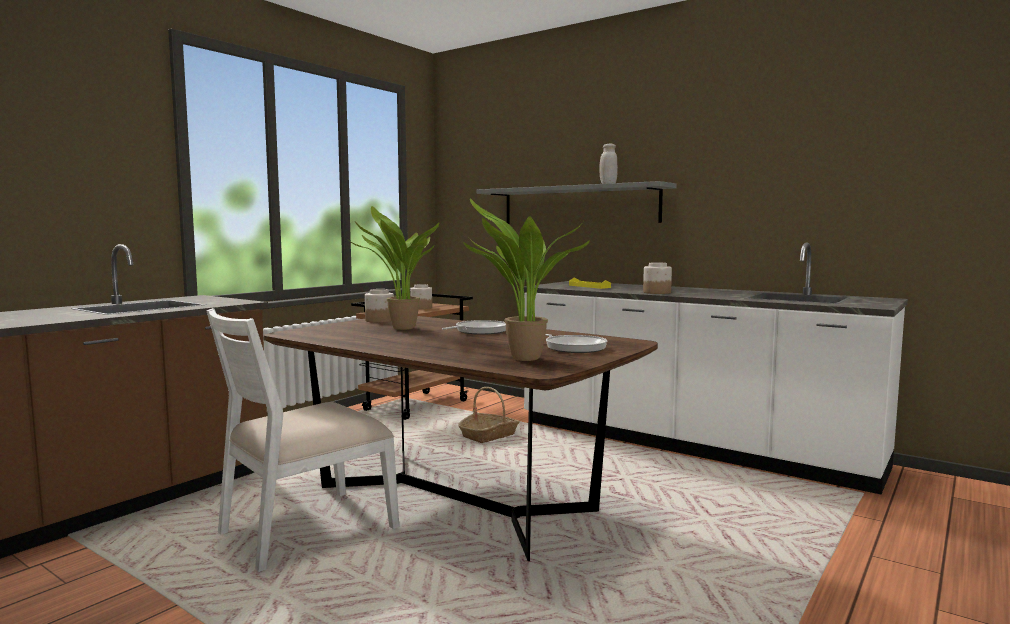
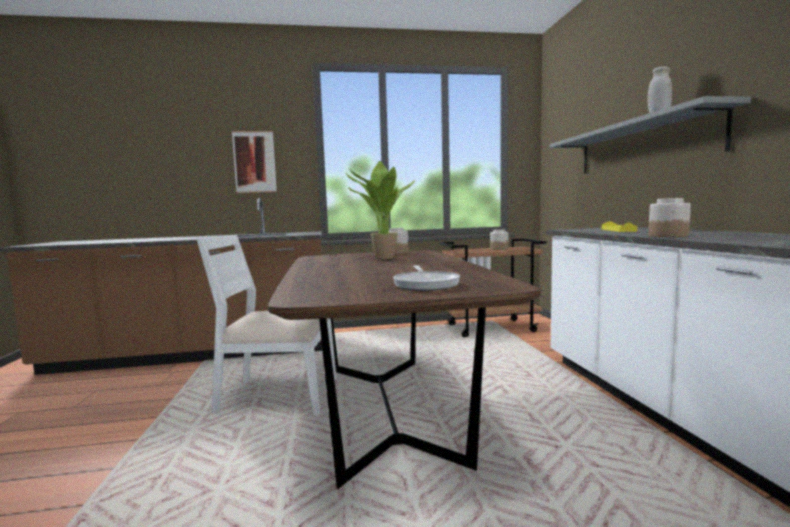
camera: 45 degrees right, 0 degrees up
(72, 177) = (254, 162): none -> picture
(479, 331) = (421, 264): frying pan -> none
(489, 436) = (504, 365): basket -> none
(522, 359) = (338, 288): potted plant -> none

